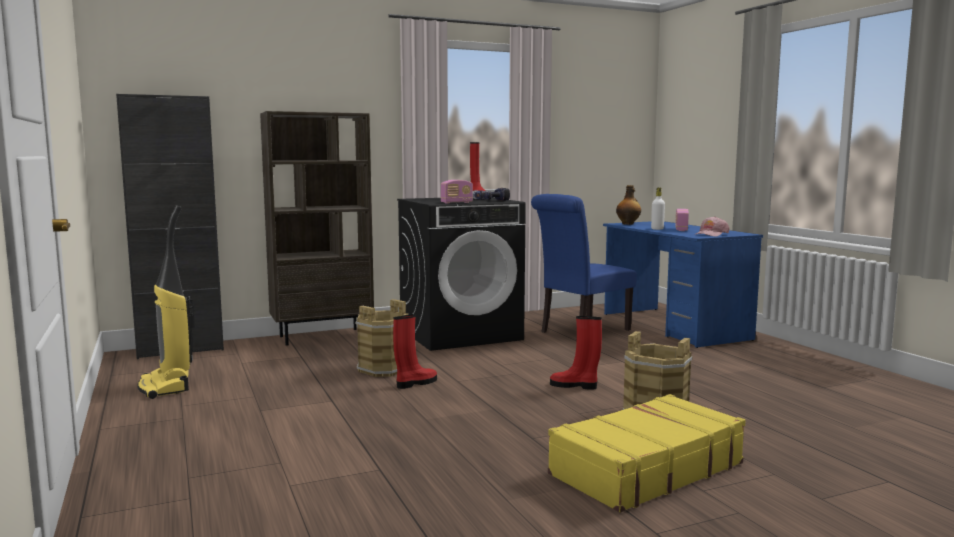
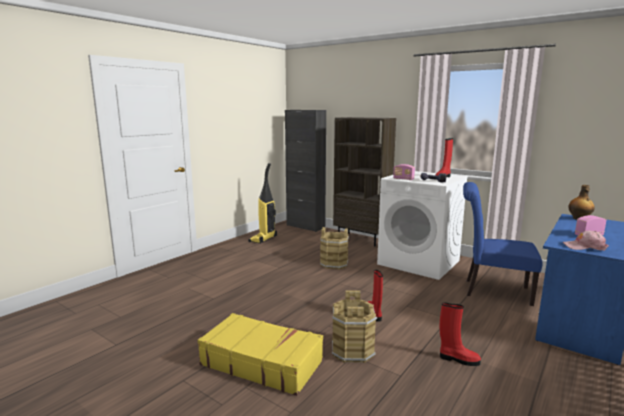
camera: 60 degrees right, 5 degrees up
(415, 383) = (322, 275): red boot -> red boot (458, 359)
(460, 334) = (419, 262): black washing machine -> white washing machine
(657, 229) = (570, 229): white bottle -> none

